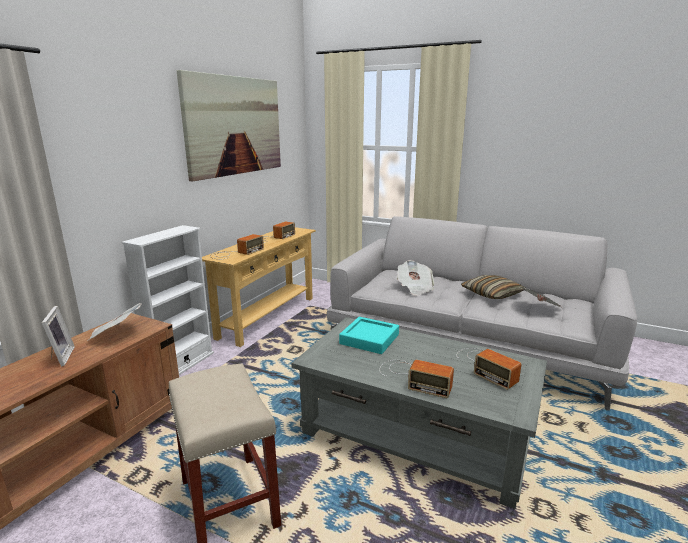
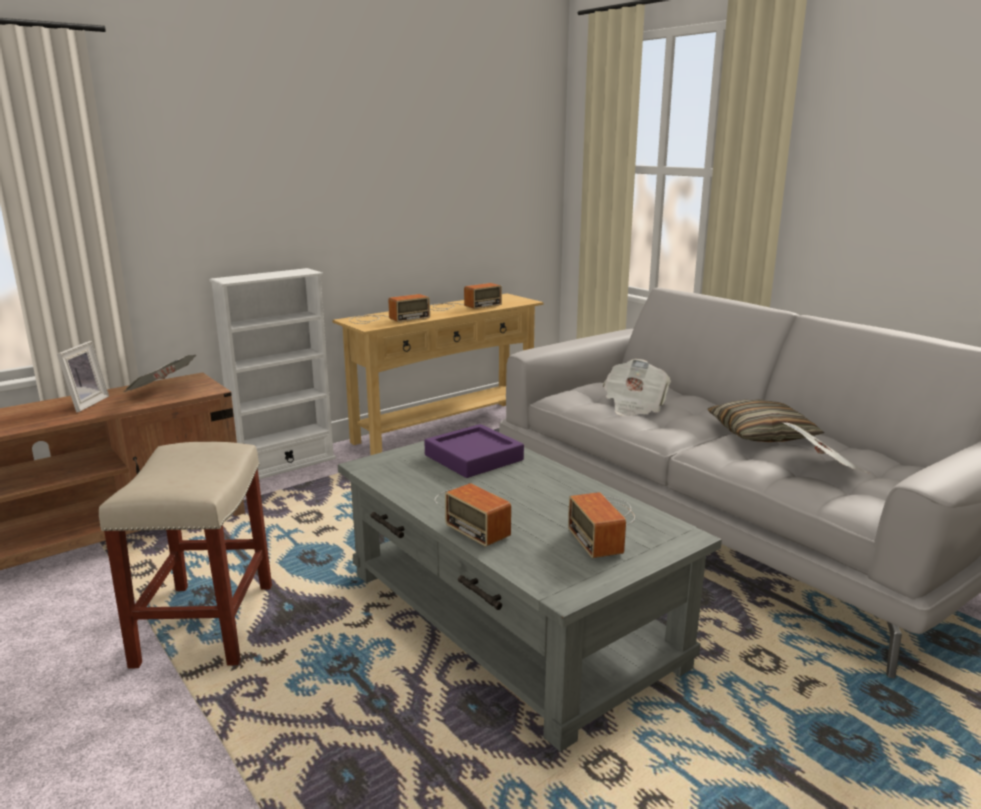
camera: 25 degrees right, 0 degrees up
(235, 126) = (415, 130): picture -> none
(369, 339) = (473, 457): turquoise tray -> purple tray

